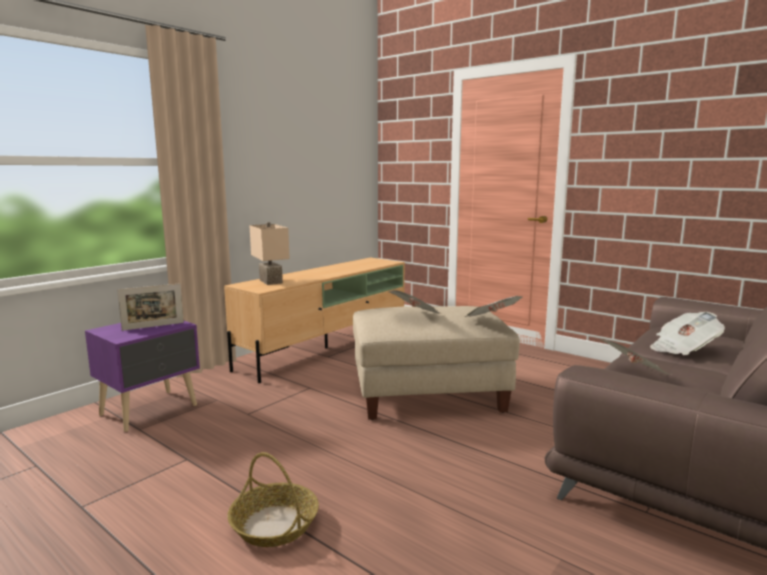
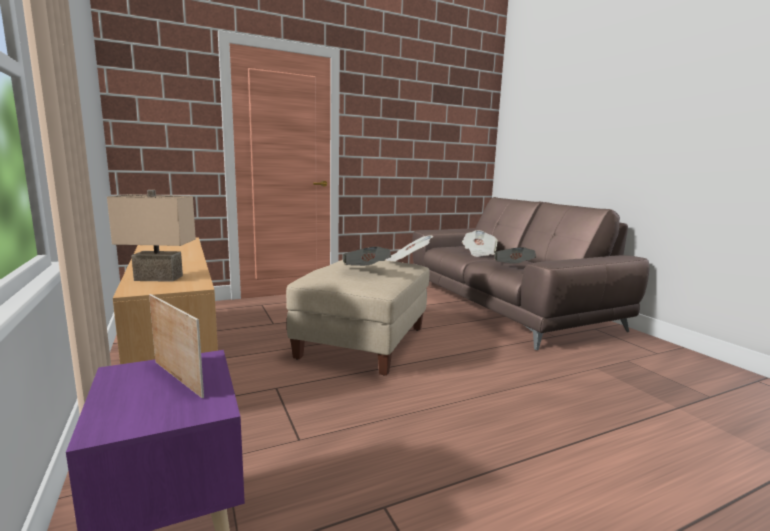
camera: 65 degrees left, 0 degrees up
(153, 326) = (177, 378): picture frame -> picture frame turned 45 degrees counterclockwise
(275, 524) = (547, 461): basket -> none

